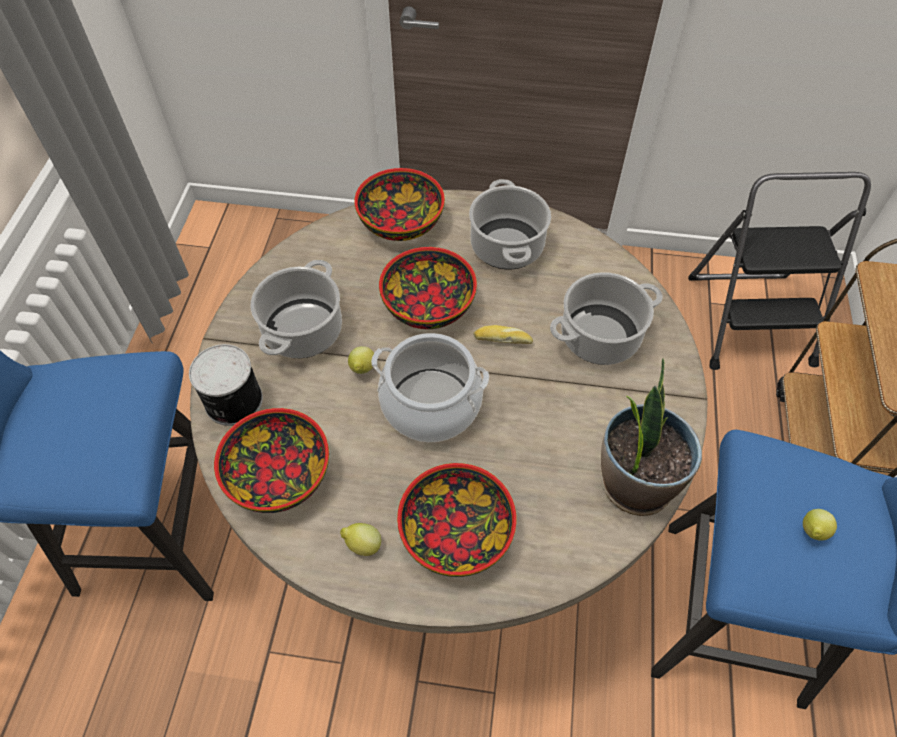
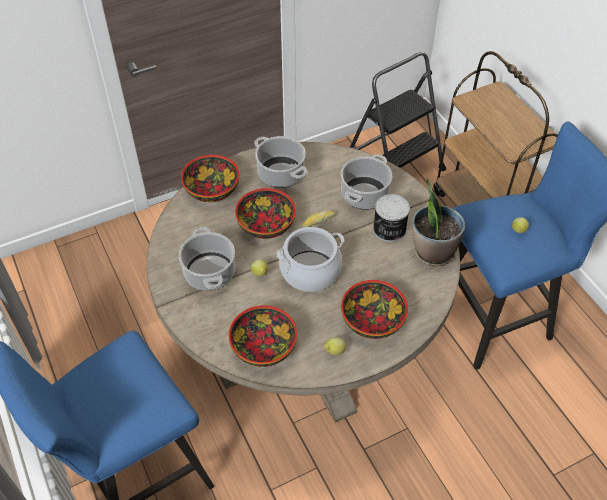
camera: 35 degrees left, 5 degrees down
(232, 401) = (204, 328): can -> can (389, 229)

